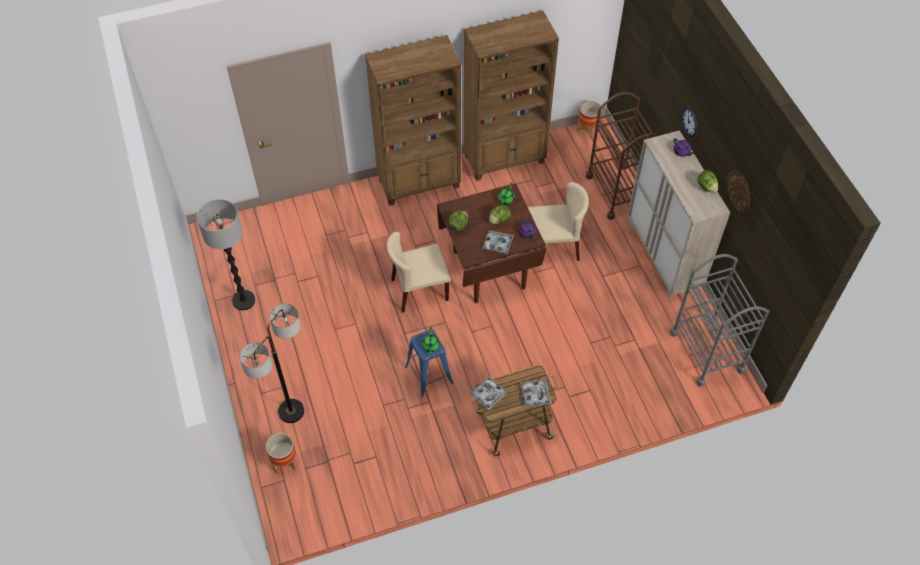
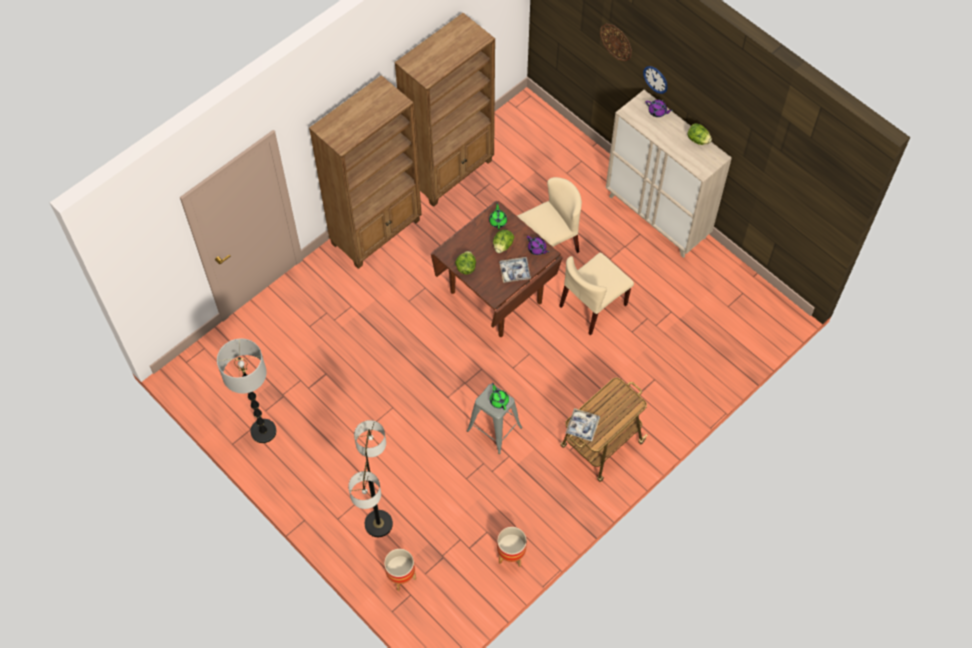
camera: 25 degrees left, 5 degrees up
(419, 290) = (438, 346): beige chair -> beige chair (593, 306)
(429, 375) = (494, 429): blue stool -> grey stool
(535, 395) = (625, 408): tray -> none
(587, 130) = (517, 108): planter -> planter (511, 555)
(618, 191) = (580, 163): brown cart -> none
(706, 351) = (742, 296): grey cart -> none
(739, 190) = (737, 135): wall clock -> wall clock (616, 41)

